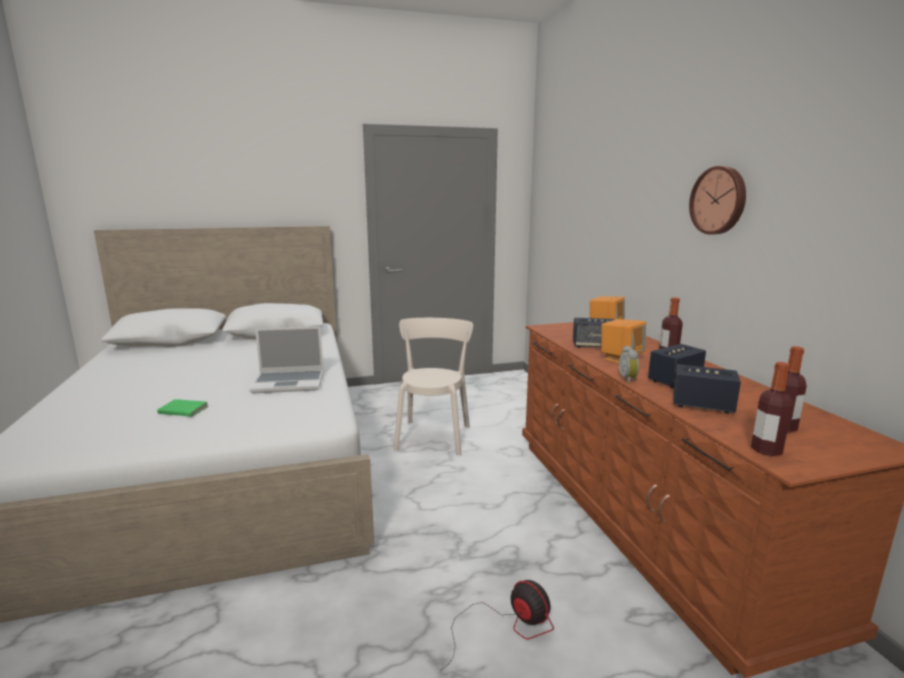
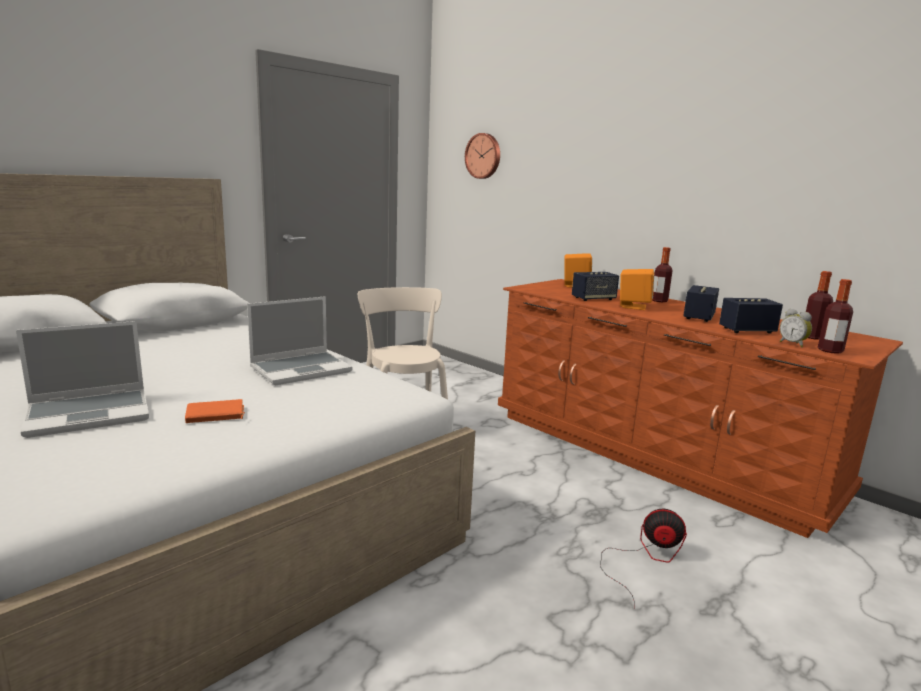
camera: 30 degrees left, 0 degrees up
(127, 397) = (90, 414): none -> laptop
(182, 411) = (215, 415): green book -> orange book
(629, 380) = (669, 319): alarm clock -> alarm clock (793, 344)
(719, 200) = (697, 160): wall clock -> wall clock (483, 156)

